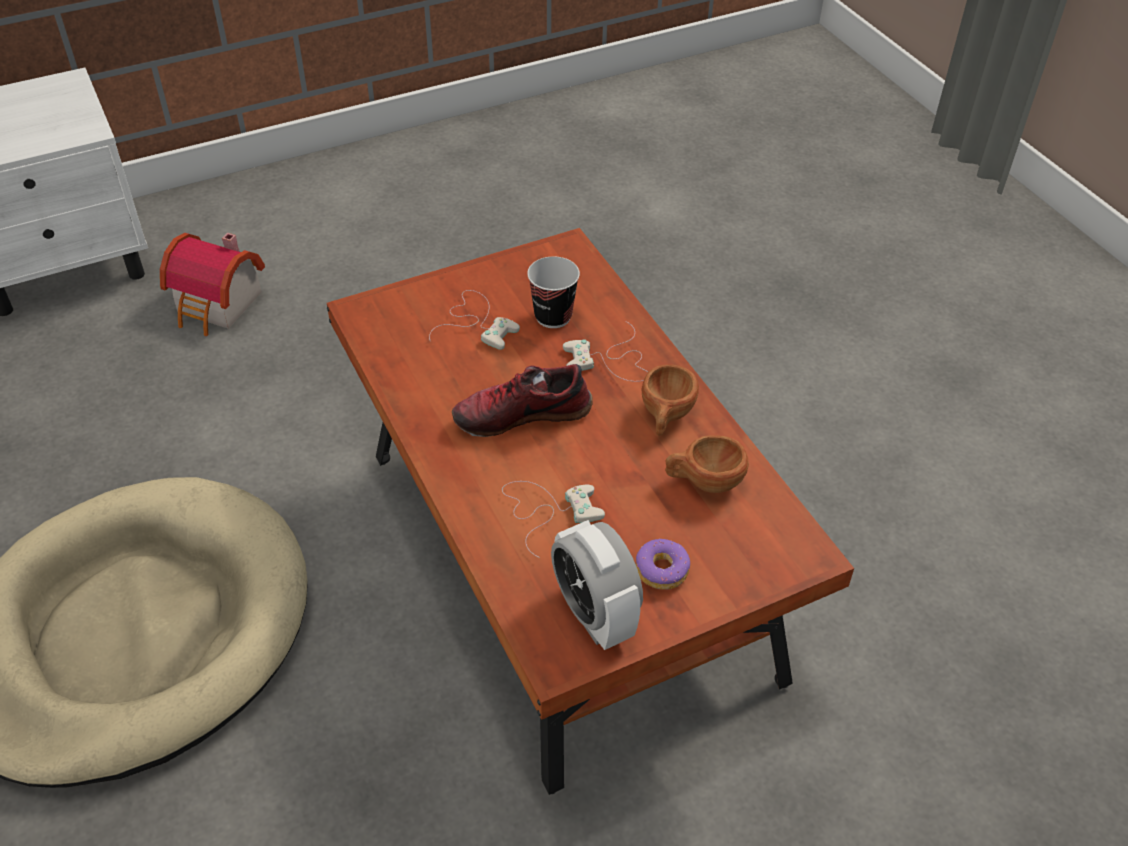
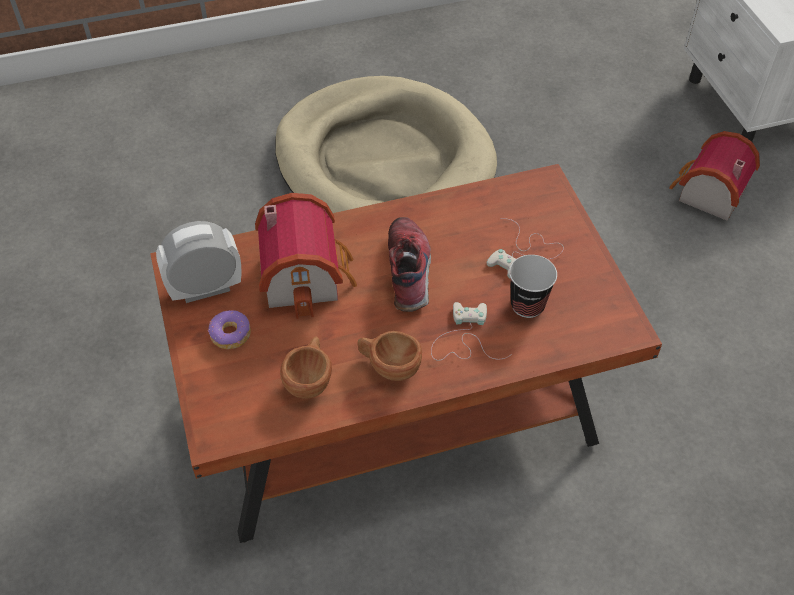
camera: 100 degrees right, 5 degrees up
(548, 510) = (307, 275): white game controller -> toy house

